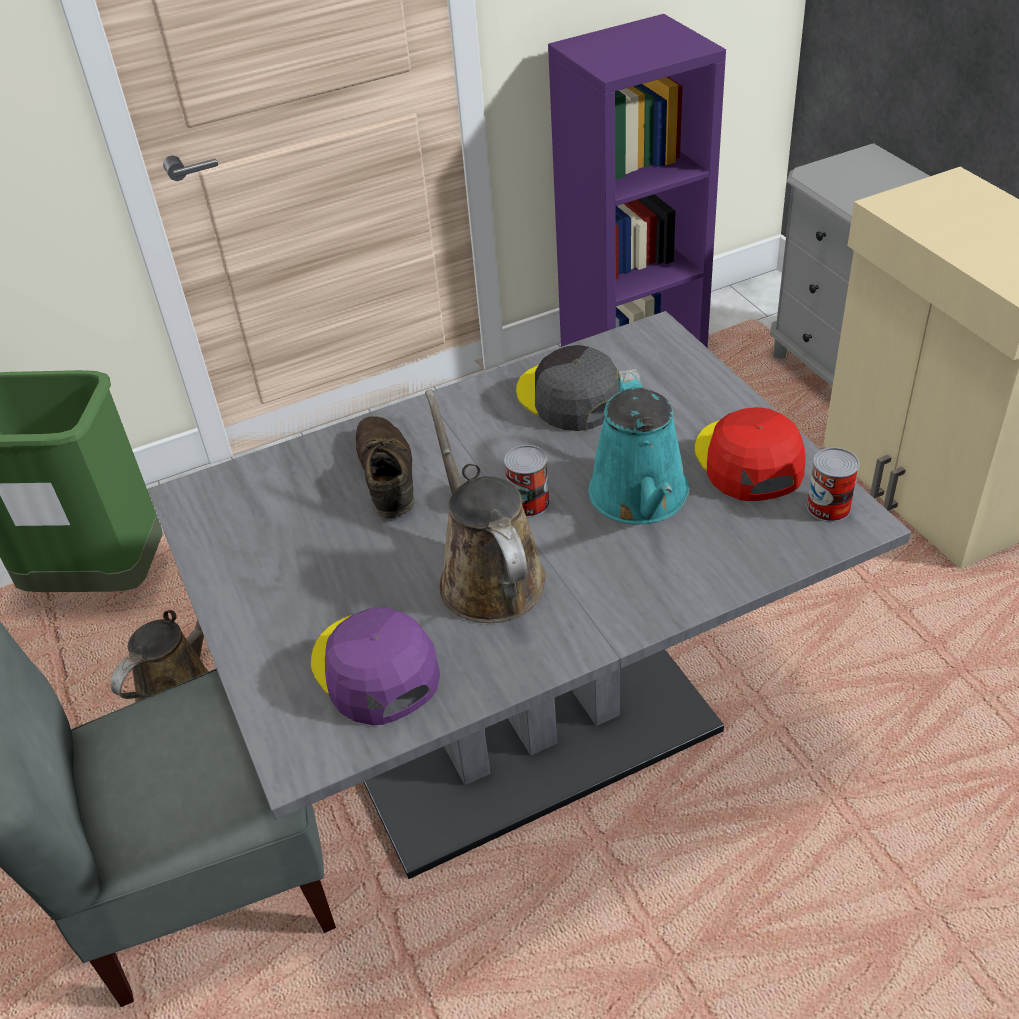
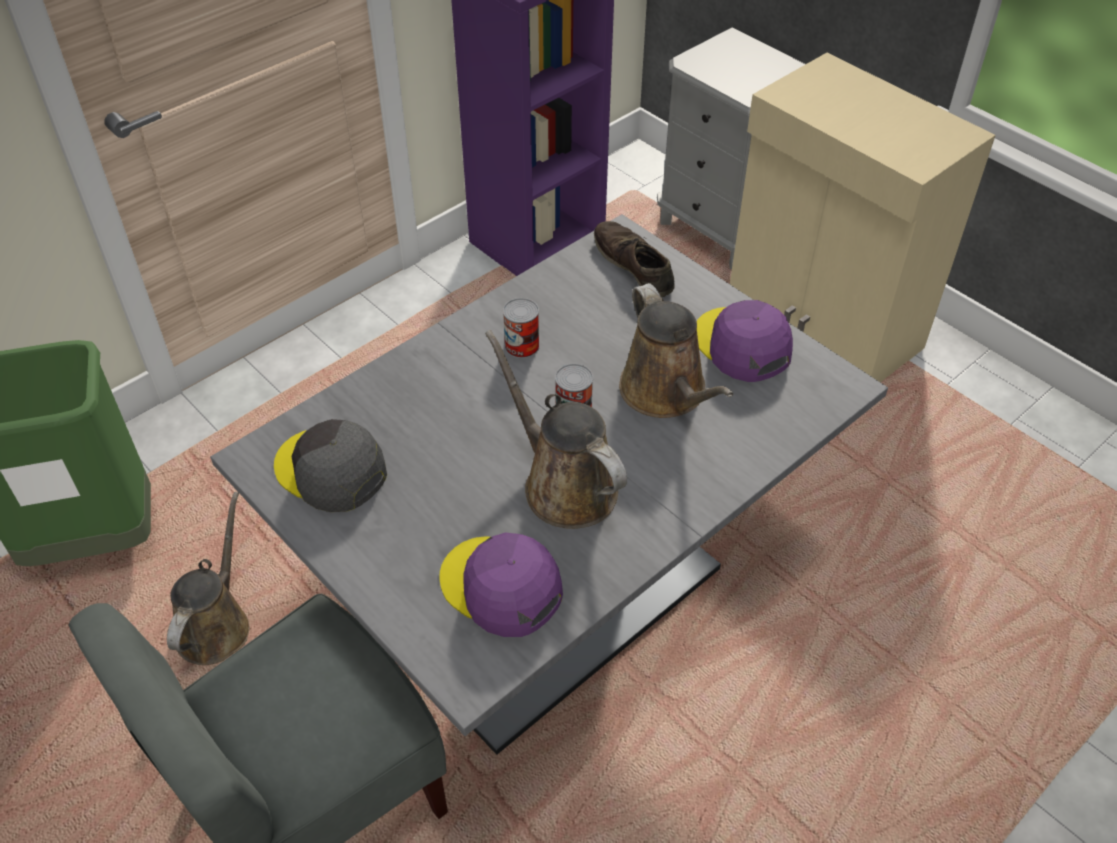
camera: 20 degrees left, 5 degrees up
(386, 474) = (435, 406): brown shoe -> brown shoe (633, 265)
(569, 397) = (569, 308): grey cap -> grey cap (330, 471)
(641, 498) = (666, 393): turquoise watering can -> brown watering can
(747, 461) = (741, 345): red cap -> purple cap
(828, 507) = (819, 376): can -> can (522, 346)

